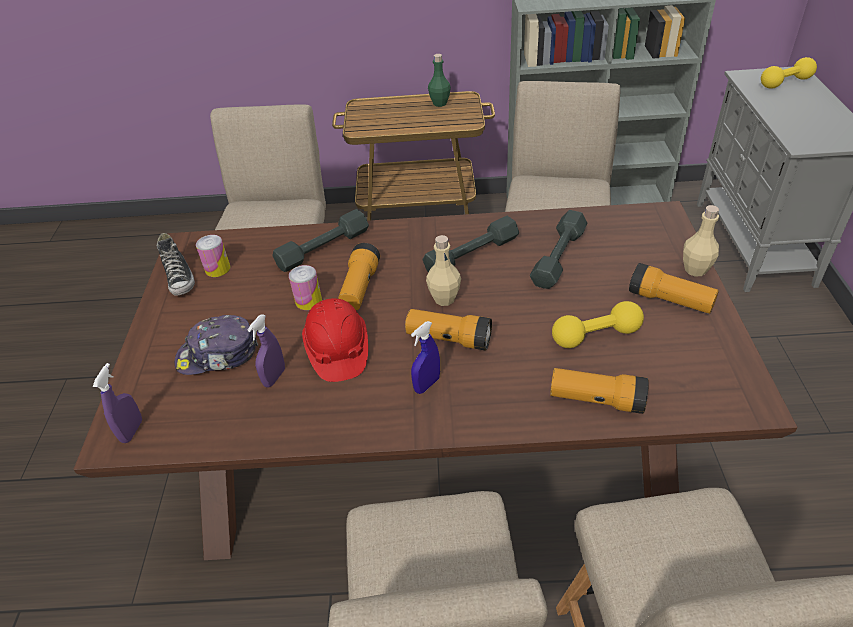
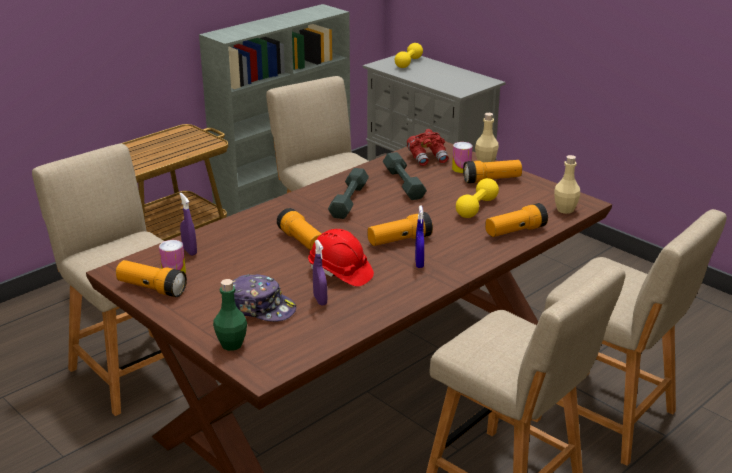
camera: 45 degrees left, 15 degrees down
(132, 431) = (267, 363): purple spray bottle -> purple spray bottle (189, 251)
(180, 278) = (152, 288): shoe -> flashlight
(218, 355) = (260, 308): cap -> cap turned 105 degrees counterclockwise
(308, 301) = (277, 260): can -> can (461, 169)
(323, 248) = (239, 233): grey dumbbell -> none
(439, 103) = (167, 138): green bottle -> green bottle (231, 344)
(444, 299) = (366, 225): beige bottle -> beige bottle (565, 210)
(631, 232) = (428, 158): none -> red binoculars

